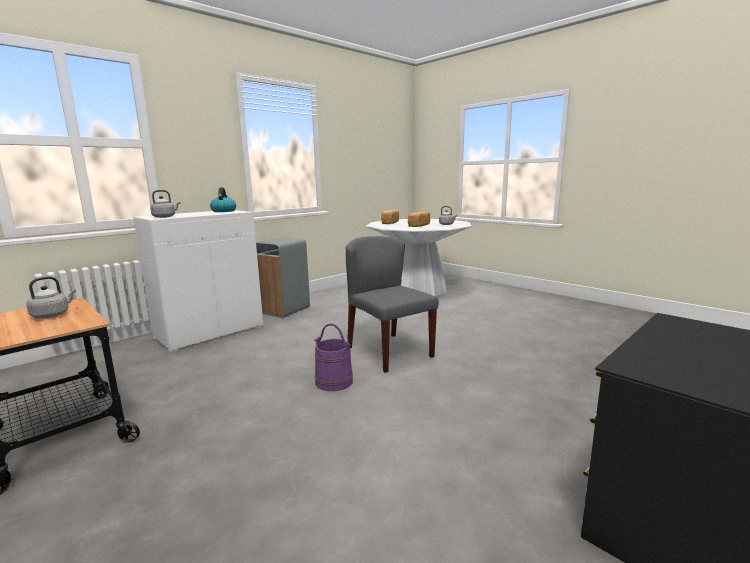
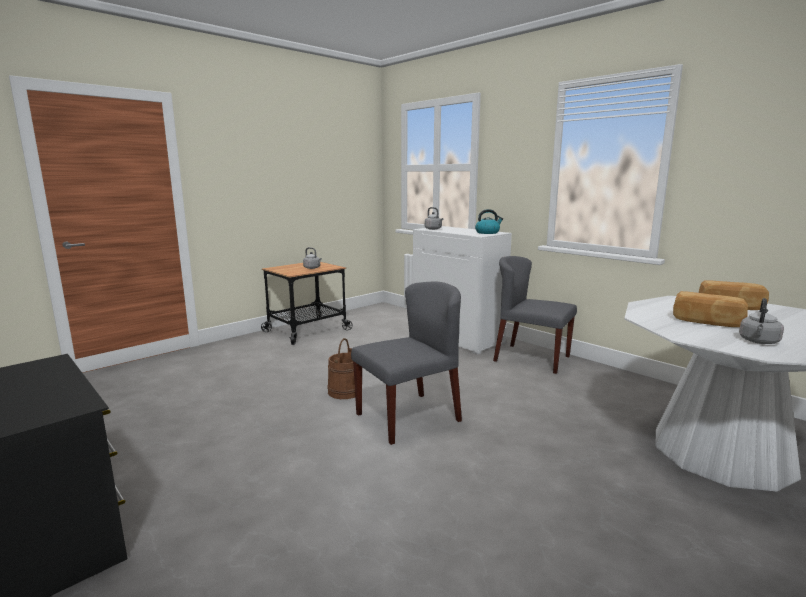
camera: 90 degrees right, 0 degrees up
(283, 310) = (531, 358): grey trash can -> grey chair
(334, 382) = (344, 391): purple bucket -> brown bucket

